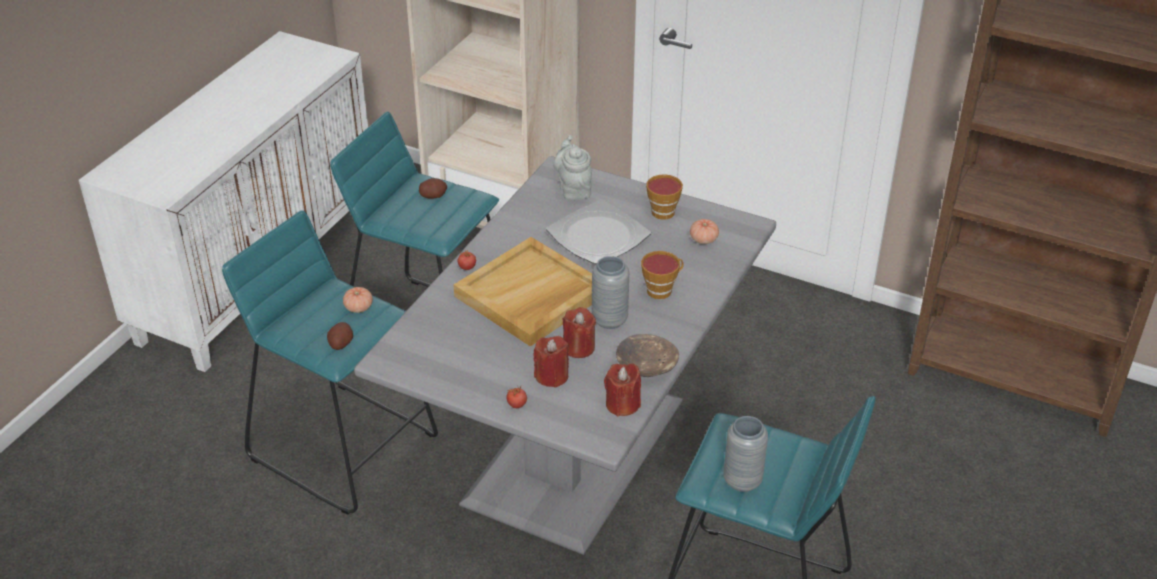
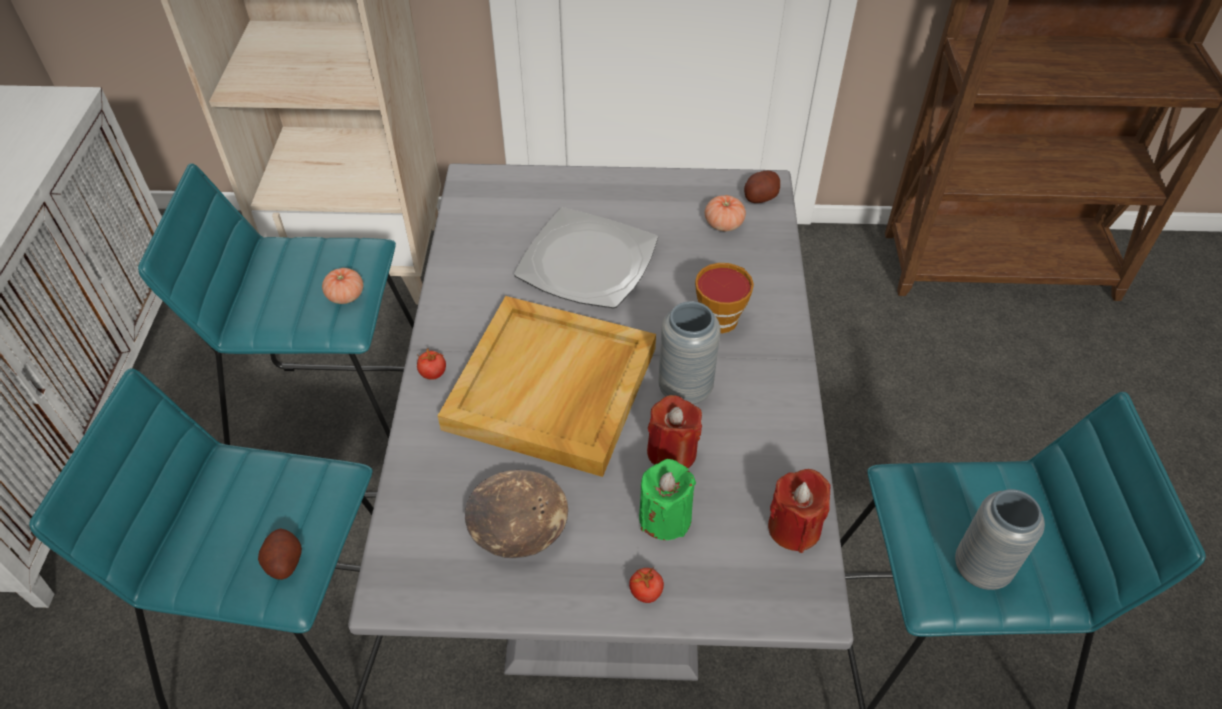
camera: 25 degrees left, 10 degrees up
(358, 308) = (282, 486): tomato -> tomato (345, 295)
(433, 196) = (303, 265): potato -> potato (760, 197)
(552, 376) = (665, 517): red candle -> green candle
(574, 189) = (512, 202): grey teapot -> none
(646, 366) = (783, 447): brown bowl -> brown bowl (518, 525)
(661, 211) = (643, 200): cup -> none

